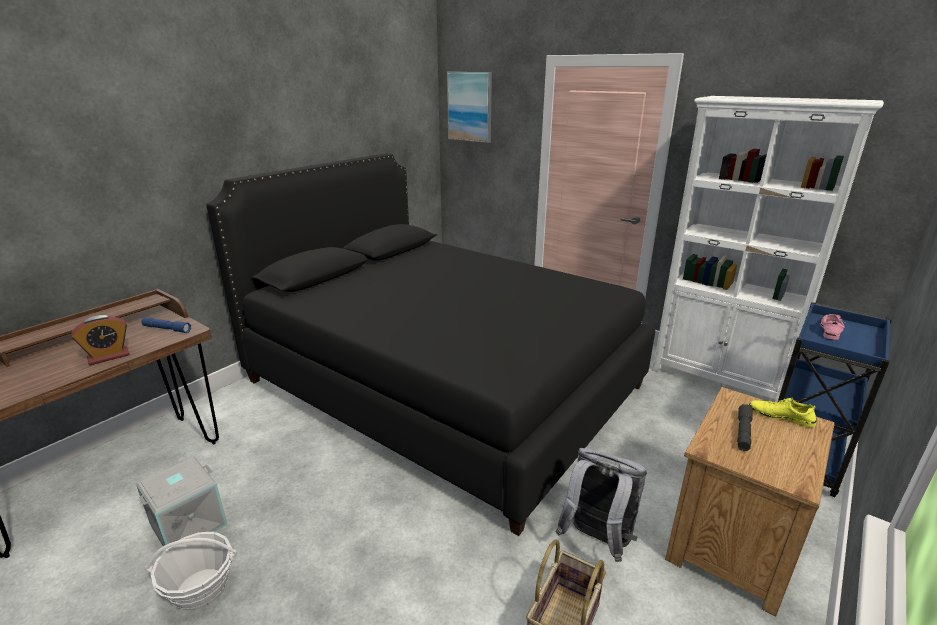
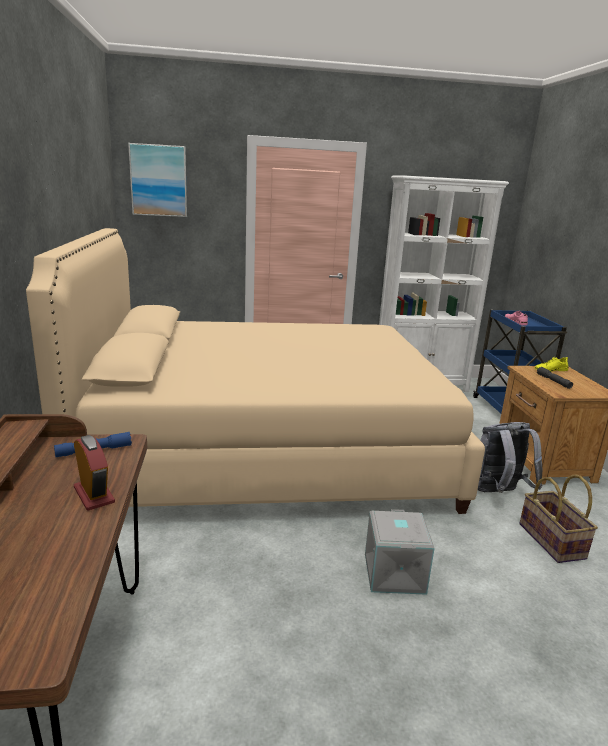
camera: 45 degrees left, 5 degrees down
(108, 356) = (94, 495): alarm clock -> alarm clock turned 45 degrees counterclockwise
(189, 524) = (239, 660): grey storage box -> grey storage box (393, 573)
(201, 589) = (343, 686): basket -> none
(443, 384) = (266, 450): black bed -> beige bed

